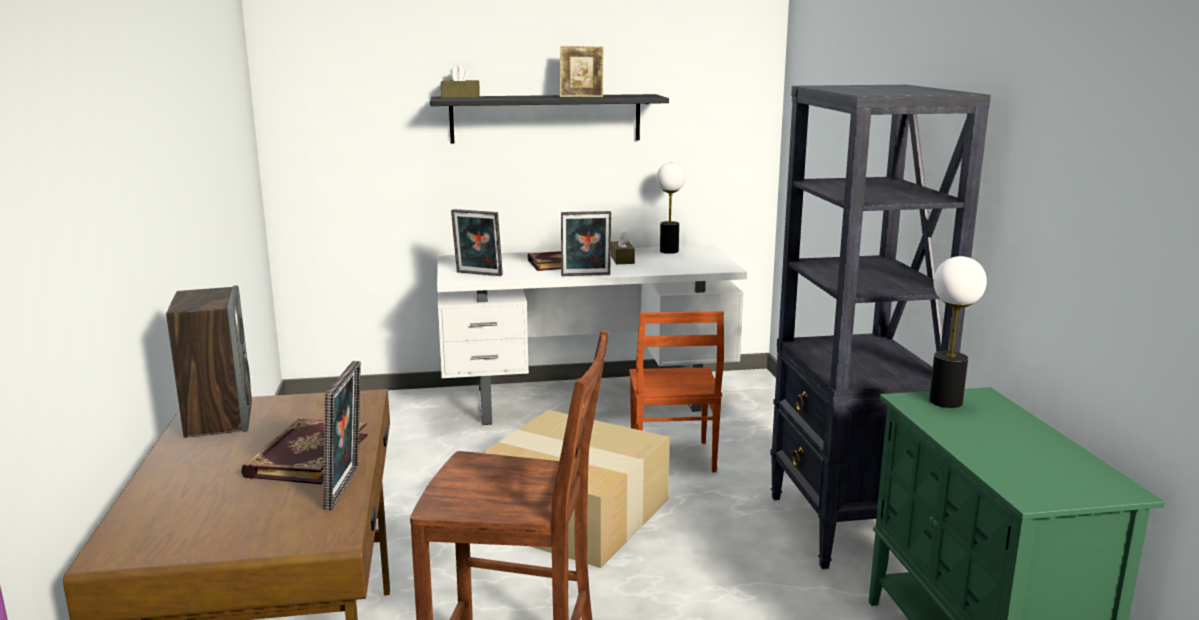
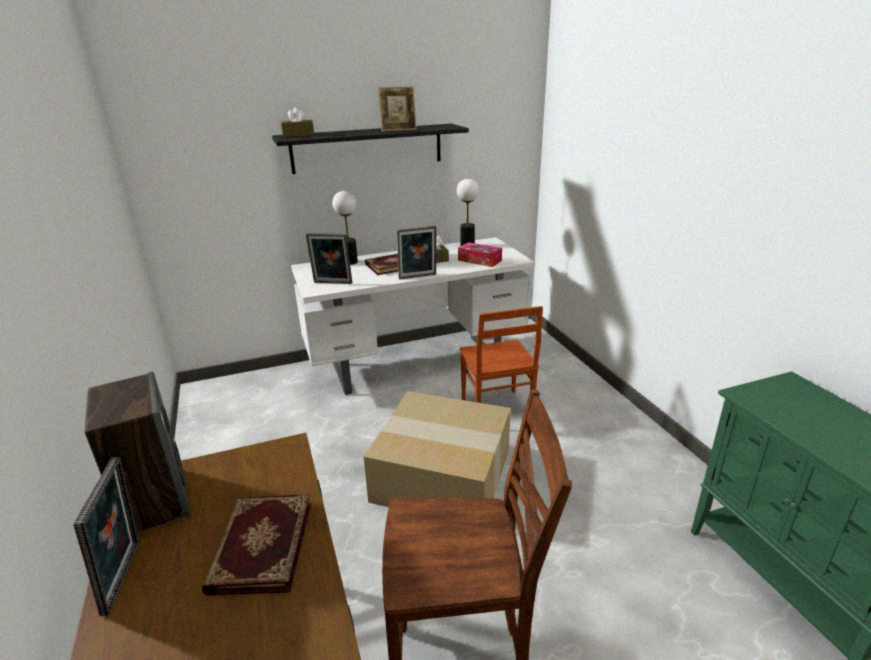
camera: 10 degrees left, 10 degrees up
(347, 488) = (319, 594): picture frame -> picture frame (127, 576)
(675, 265) = (479, 260): none -> tissue box
(847, 527) = (644, 459): black bookcase -> none
(945, 401) = (773, 393): table lamp -> table lamp (350, 262)

